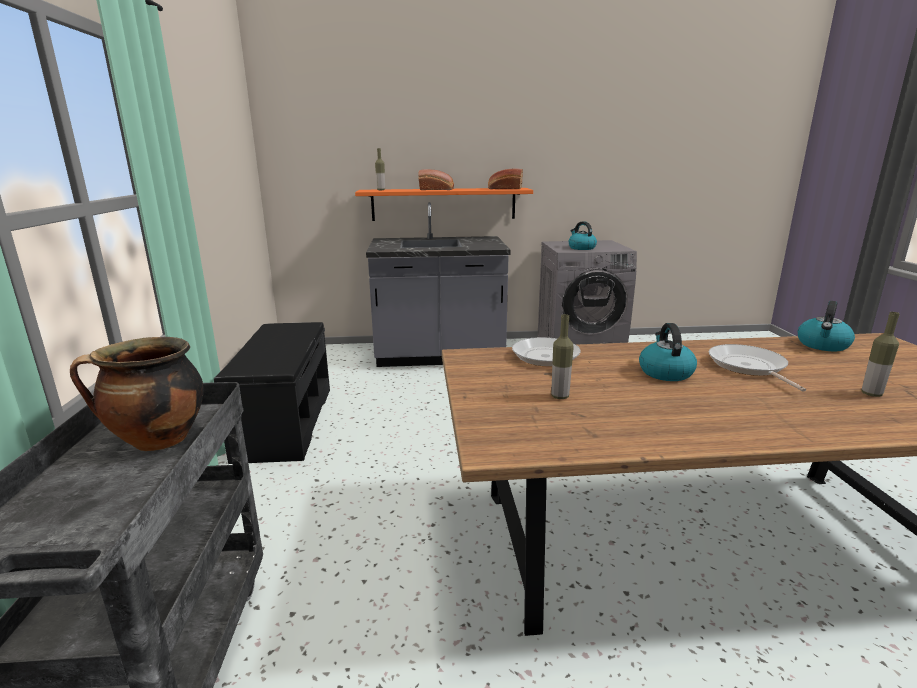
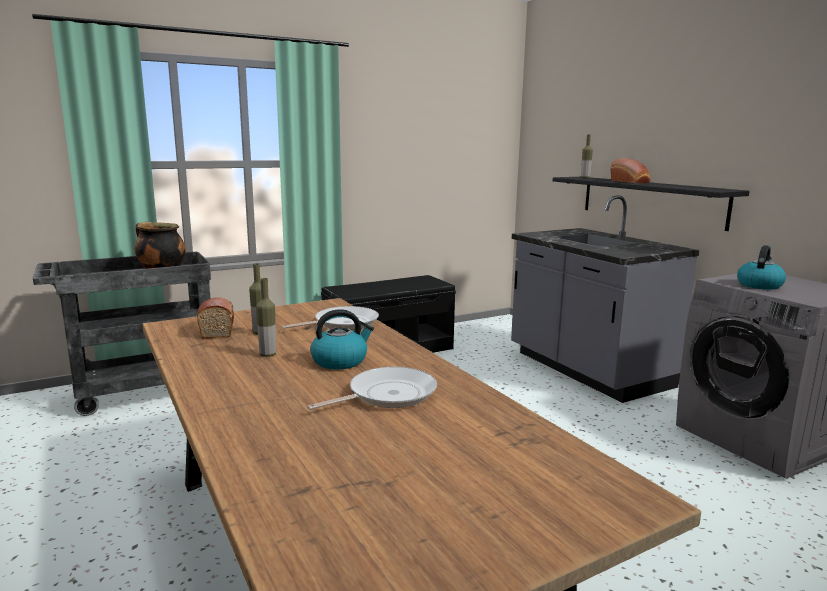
camera: 65 degrees right, 5 degrees down
(443, 204) = (650, 201): orange shelf -> black shelf
(504, 188) = (702, 188): bread -> bread (218, 329)
(823, 345) = (532, 443): kettle -> none
(871, 394) = (341, 455): bottle -> bottle (268, 355)

